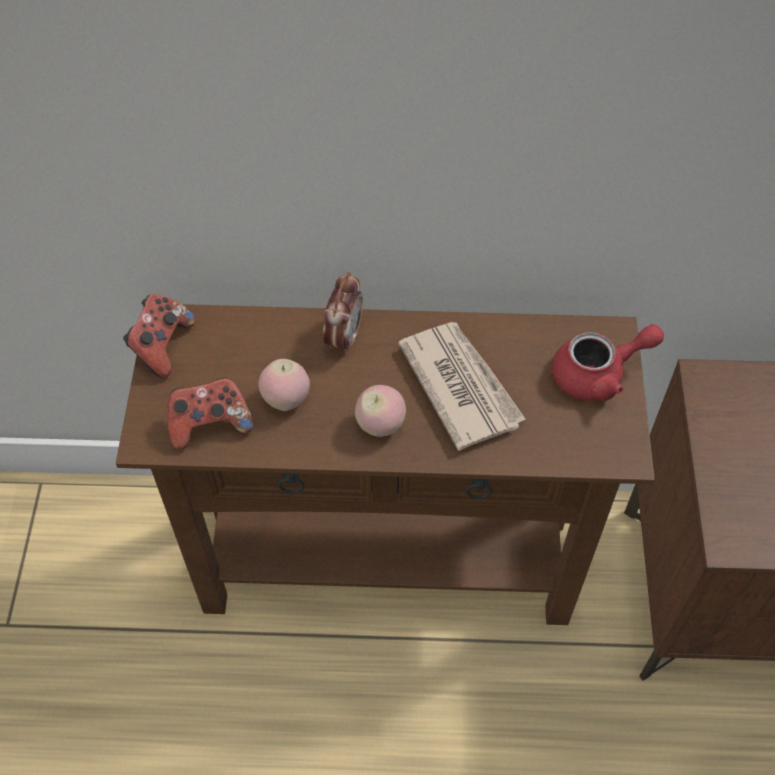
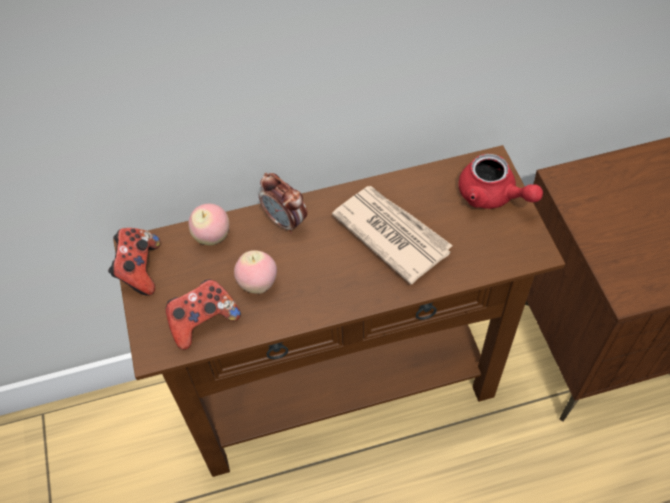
camera: 15 degrees left, 0 degrees up
(343, 337) = (285, 221): alarm clock -> alarm clock turned 135 degrees clockwise
(380, 425) = (341, 282): apple -> apple (212, 236)
(598, 375) = (492, 196): red teapot -> red teapot turned 75 degrees clockwise

